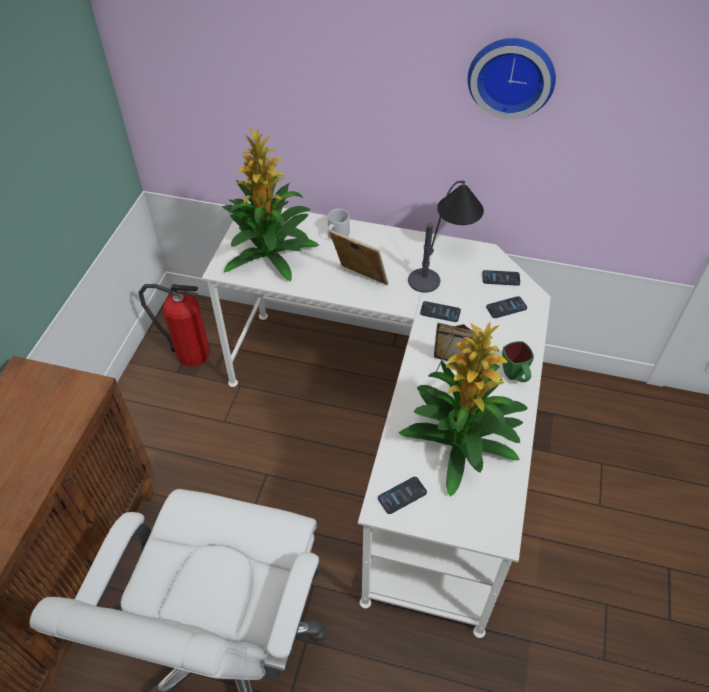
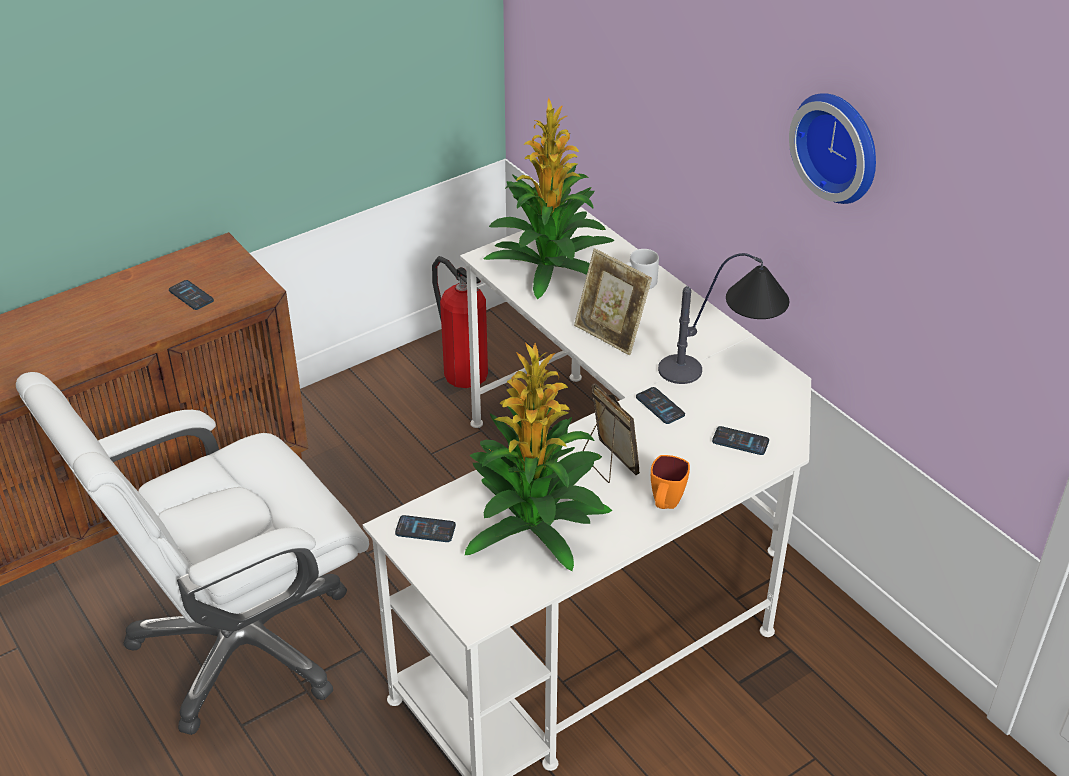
camera: 40 degrees right, 10 degrees down
(359, 280) = (610, 334): picture frame -> picture frame turned 150 degrees clockwise
(500, 278) = (771, 412): phone -> phone (191, 296)
(515, 377) = (665, 505): green mug -> orange mug

